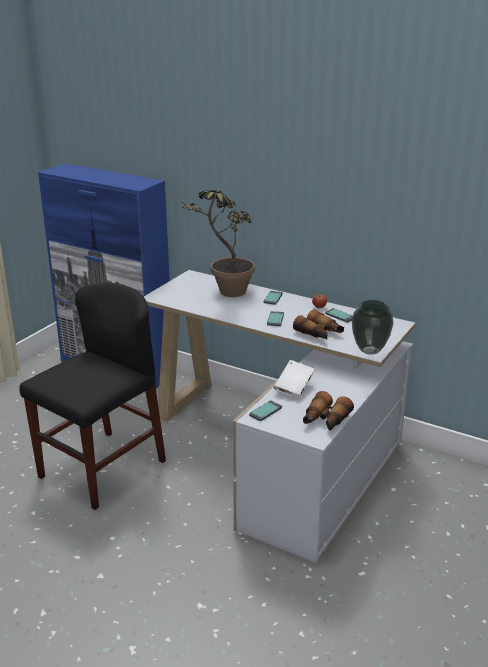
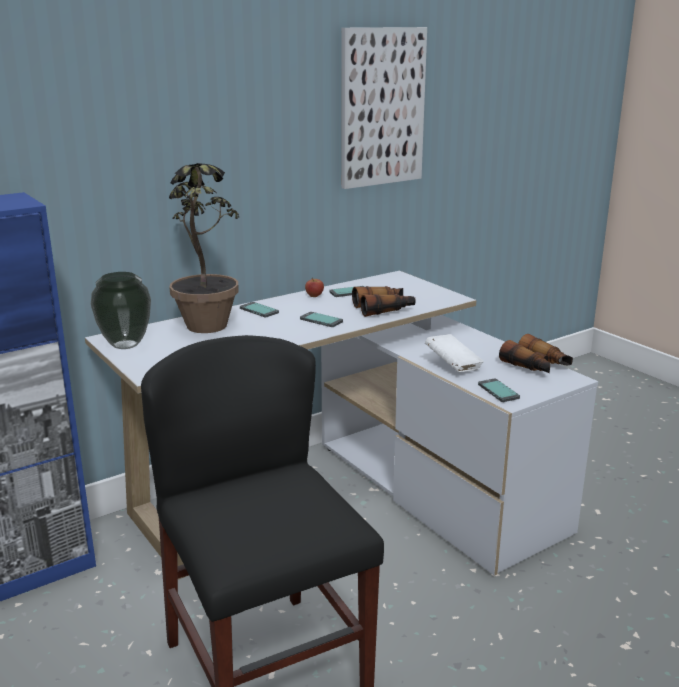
camera: 65 degrees left, 5 degrees down
(370, 351) = (447, 298): vase -> vase (126, 344)
(414, 186) = (382, 107): none -> picture

